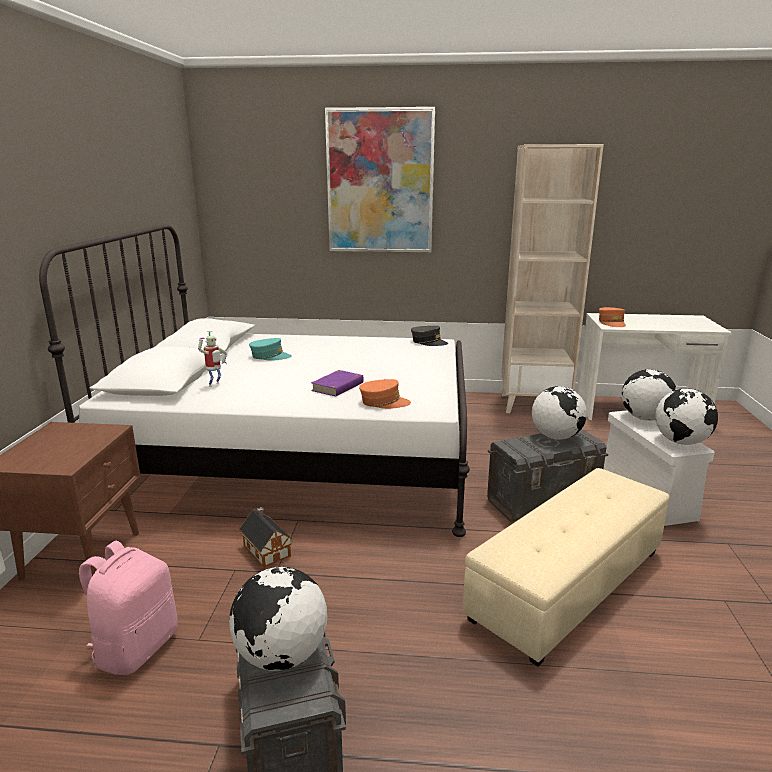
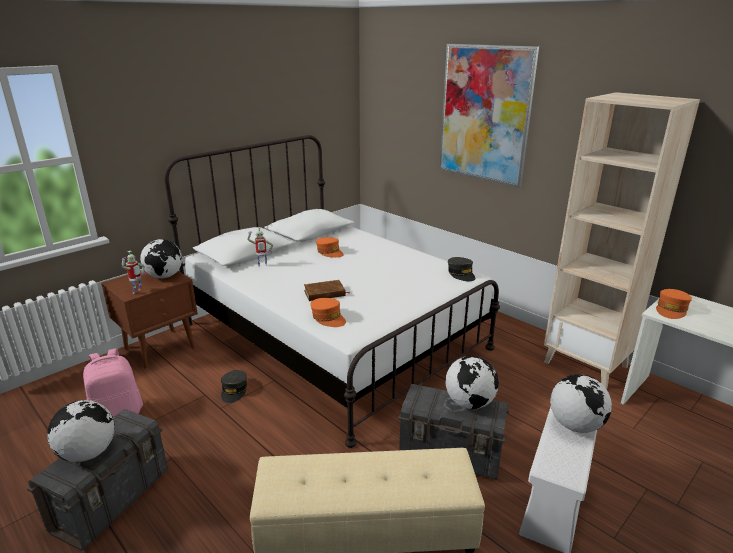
camera: 40 degrees right, 5 degrees up
(71, 459) = (137, 291): none -> toy robot
(266, 549) = (234, 391): toy house -> grey cap
(270, 356) = (329, 252): turquoise cap -> orange cap
(338, 386) = (324, 293): purple book -> brown book
(681, 442) = (565, 465): globe -> globe (164, 276)

